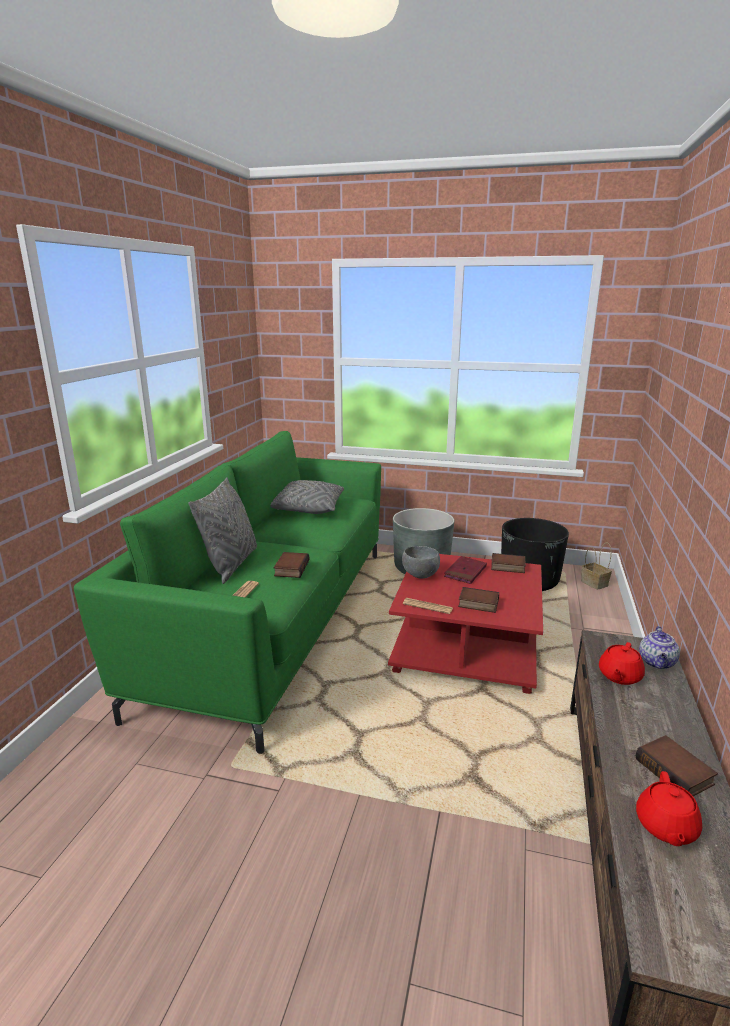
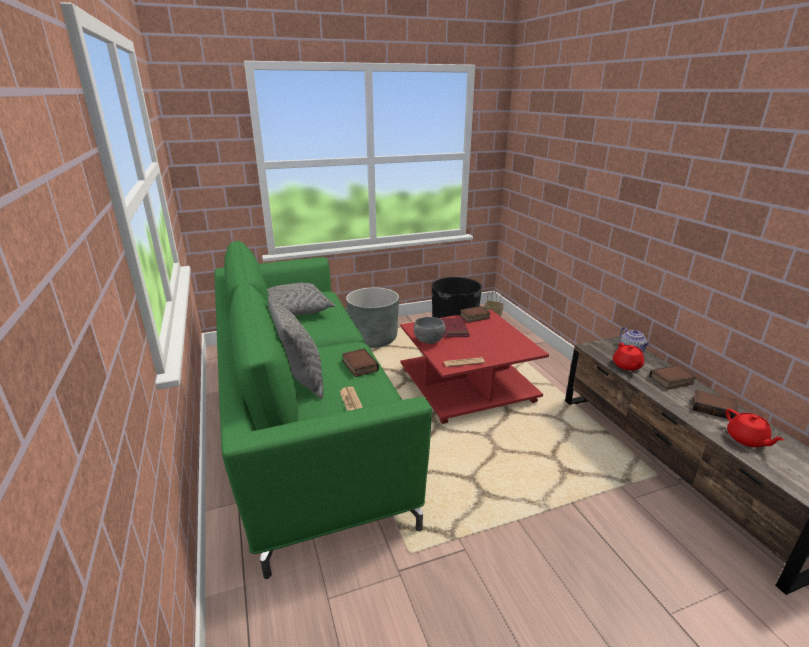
camera: 35 degrees left, 5 degrees up
(477, 604) = (491, 349): book -> book (671, 381)

